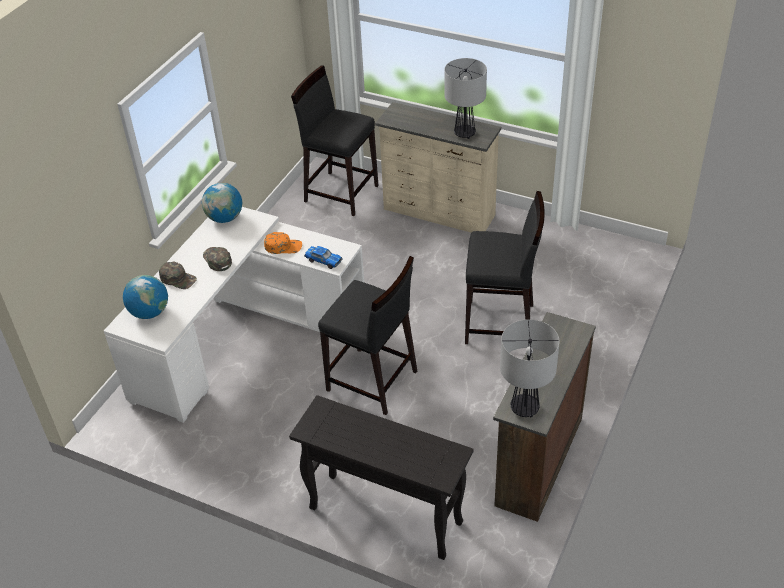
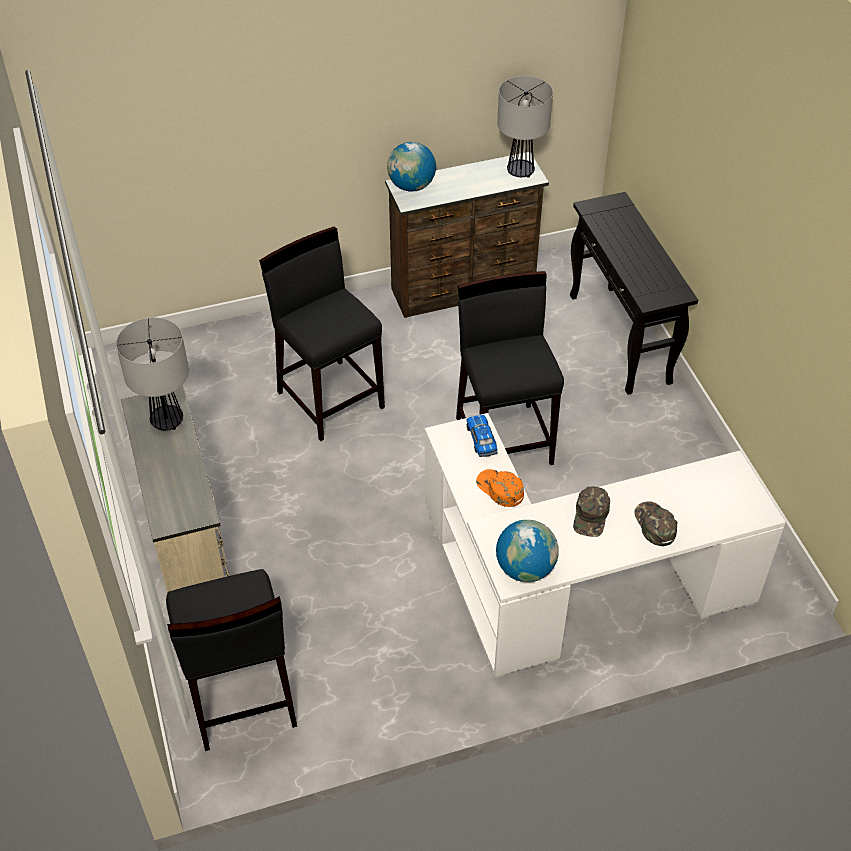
camera: 135 degrees left, 5 degrees up
(149, 312) = (719, 506): globe -> globe (411, 186)

